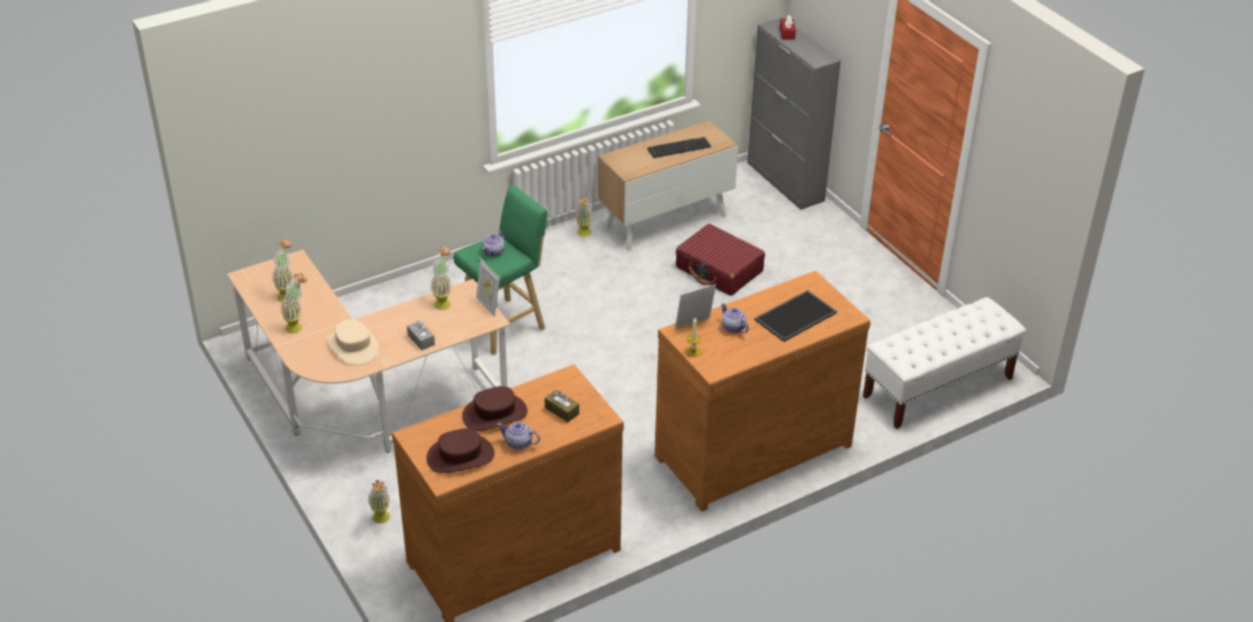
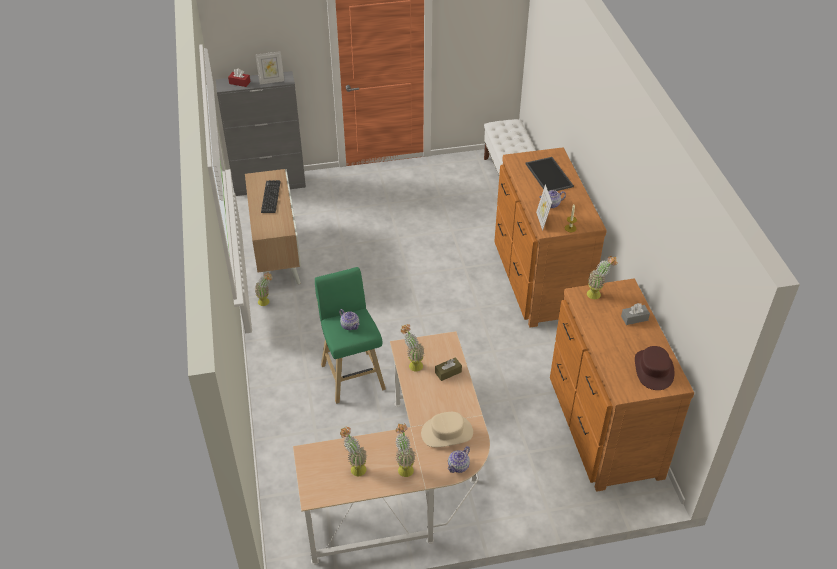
camera: 70 degrees left, 5 degrees up
(382, 520) = (548, 498): potted plant -> potted plant (597, 294)
(421, 340) = (455, 387): grey tissue box -> grey tissue box (634, 318)
(488, 305) = (428, 338): picture frame -> picture frame (271, 81)
(495, 414) = (610, 341): brown hat -> none
(519, 443) = (646, 335): teapot -> teapot (458, 466)
(562, 411) = (616, 305): brown tissue box -> brown tissue box (448, 372)
(719, 270) = (349, 243): red suitcase -> none

